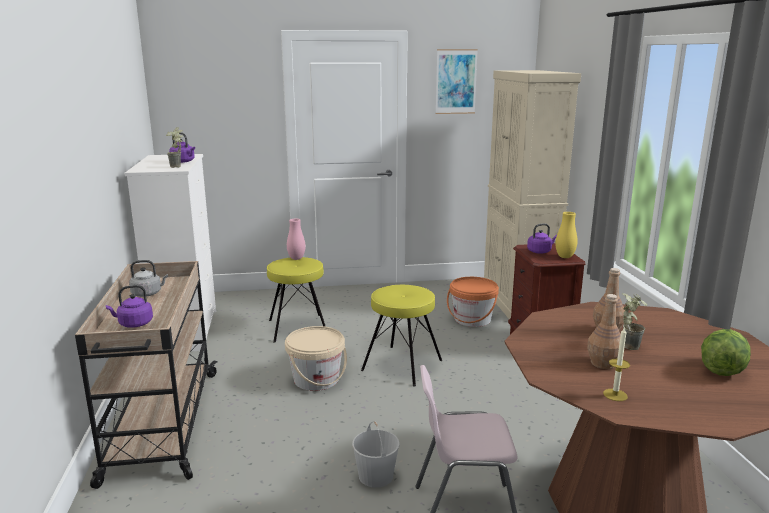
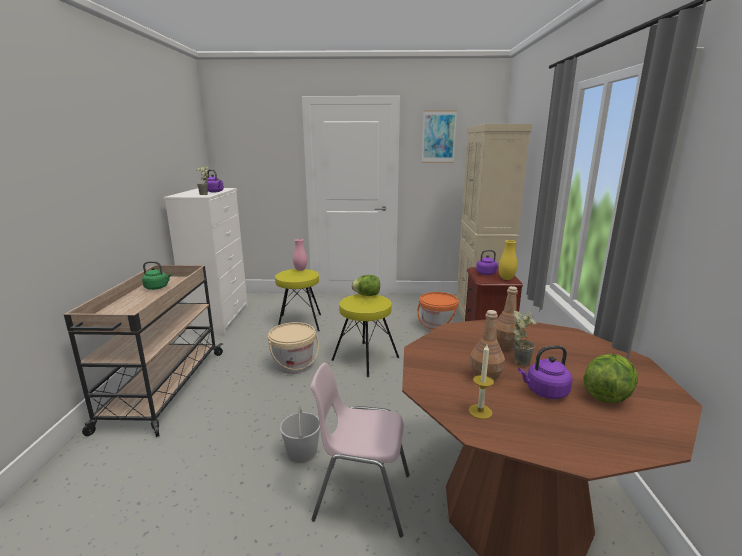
camera: 10 degrees right, 0 degrees up
(134, 324) = (126, 309): purple kettle -> purple kettle (544, 392)
(148, 293) = (157, 287): grey kettle -> green kettle
(401, 286) = (367, 295): none -> lettuce

